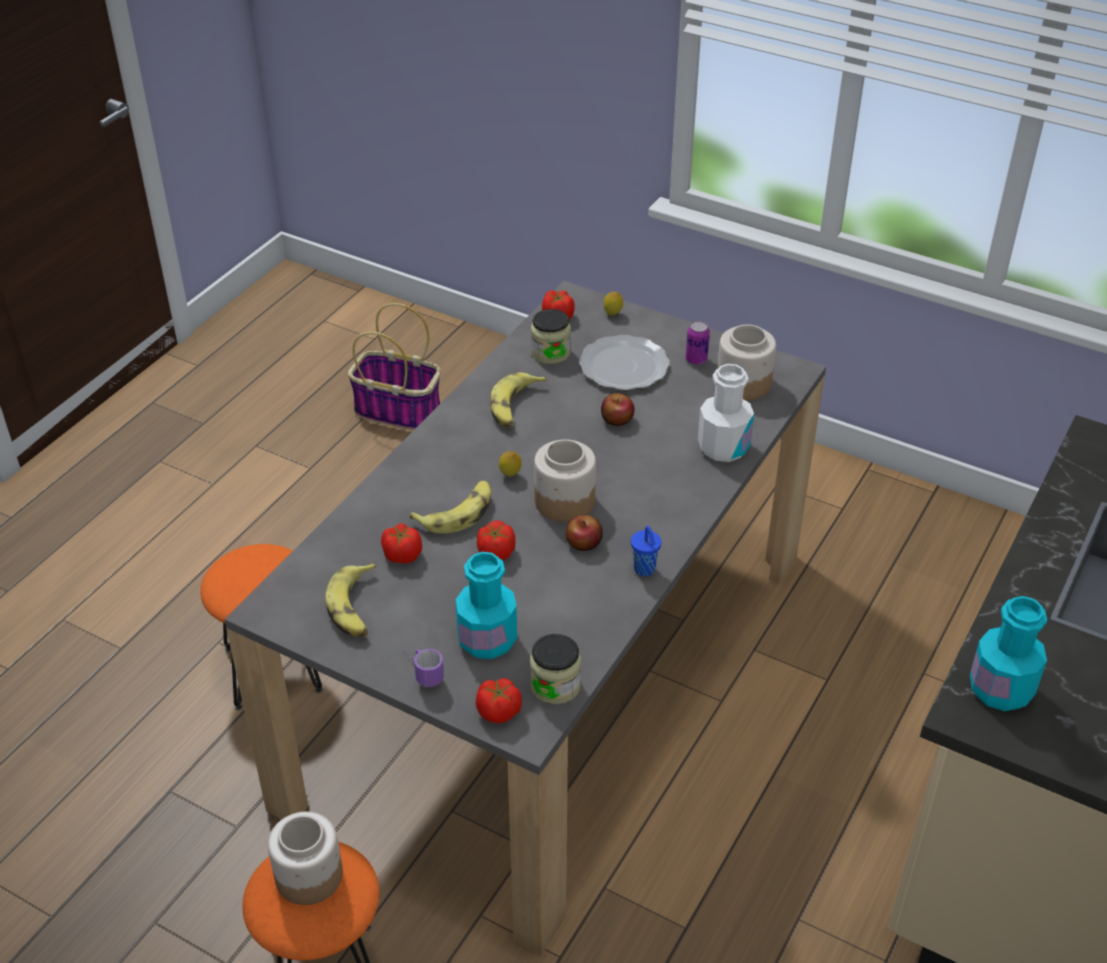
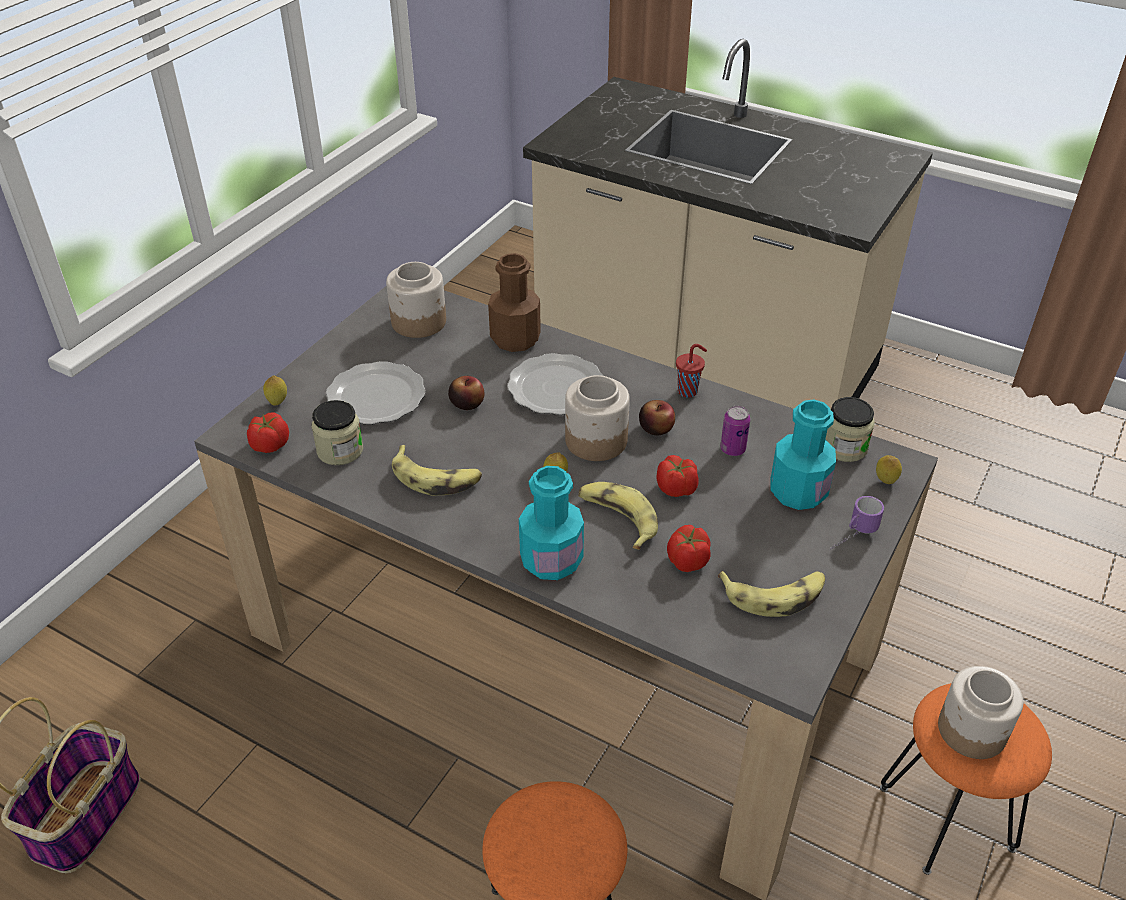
camera: 90 degrees left, 0 degrees up
(499, 711) = (885, 482): tomato -> lemon
(644, 475) = (555, 387): none -> plate
(645, 570) = (688, 391): blue cup -> red cup
(696, 360) = (374, 348): can -> can (732, 449)
(723, 447) = (515, 339): white bottle -> brown bottle
(1000, 689) = (826, 209): turquoise bottle -> turquoise bottle (551, 560)

